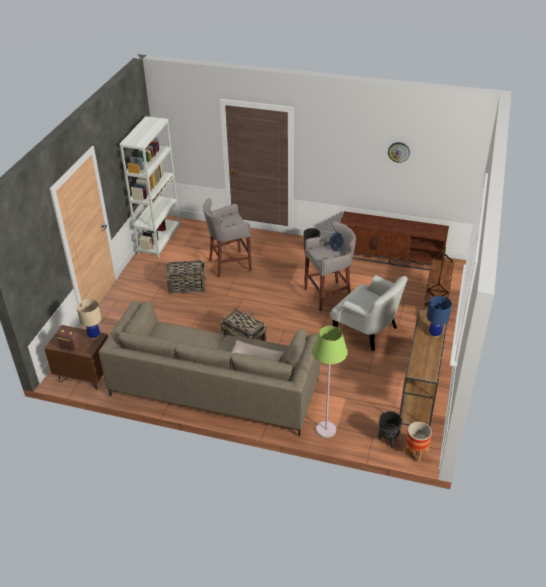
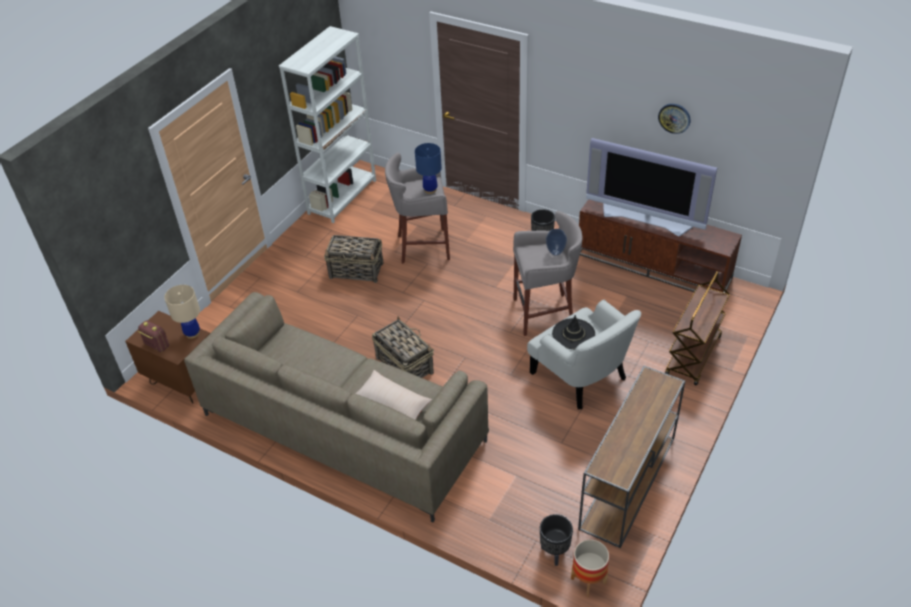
camera: 15 degrees right, 5 degrees up
(326, 430) = (472, 519): green floor lamp -> none
(361, 300) = (573, 334): none -> black hat
(384, 223) = (646, 218): none -> television
(435, 334) = (652, 411): blue table lamp -> blue table lamp (430, 190)

